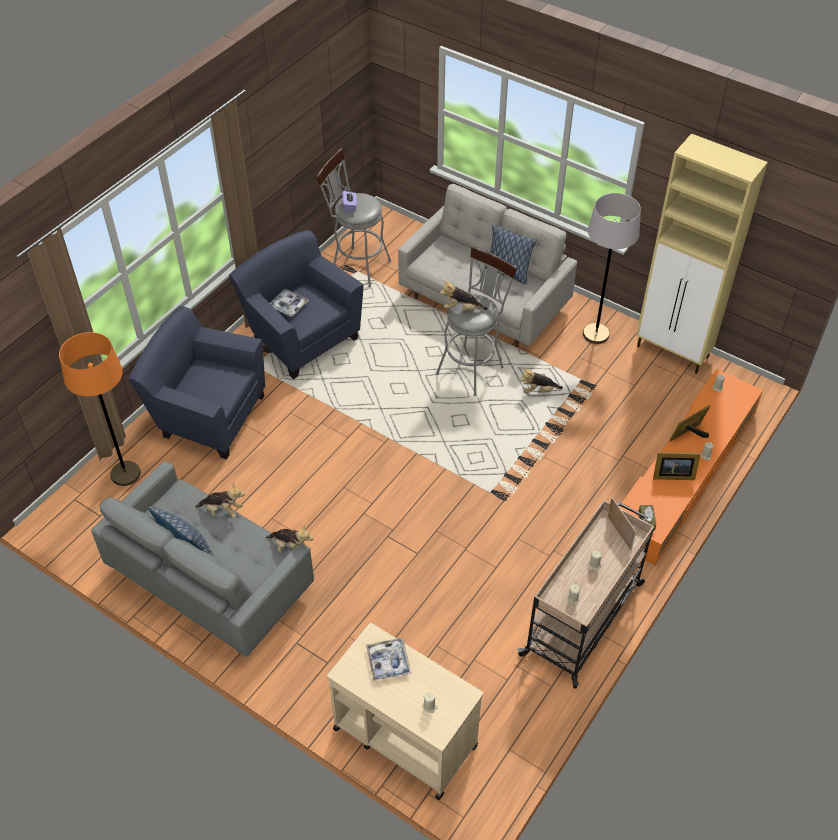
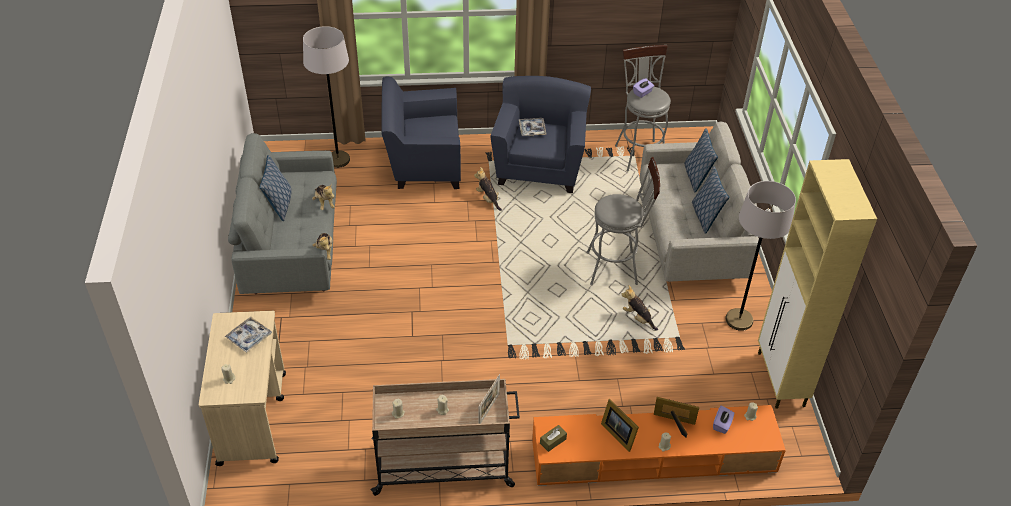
camera: 50 degrees right, 5 degrees down
(125, 474) = (338, 160): orange floor lamp -> grey floor lamp
(208, 416) = (422, 165): blue armchair -> blue armchair turned 75 degrees counterclockwise
(458, 247) = (696, 177): none -> pillow
(462, 308) = (612, 201): plush toy -> plush toy (488, 199)
(712, 408) = (722, 424): none -> purple tissue box

